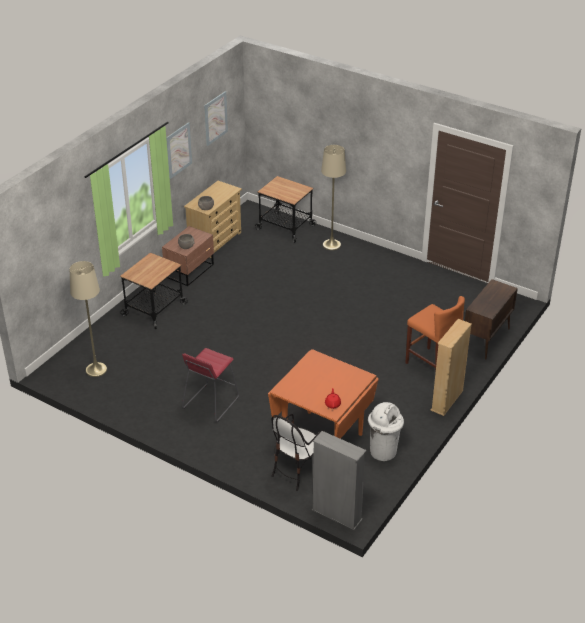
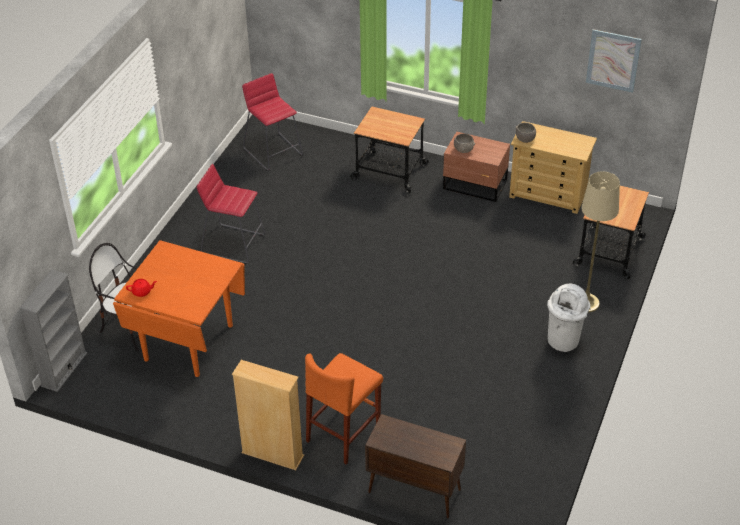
camera: 80 degrees right, 5 degrees up
(96, 369) = (273, 152): beige floor lamp -> red stool
(178, 150) = (530, 51): picture -> none
(383, 451) = (169, 399): white trash can -> white trash can (563, 341)

